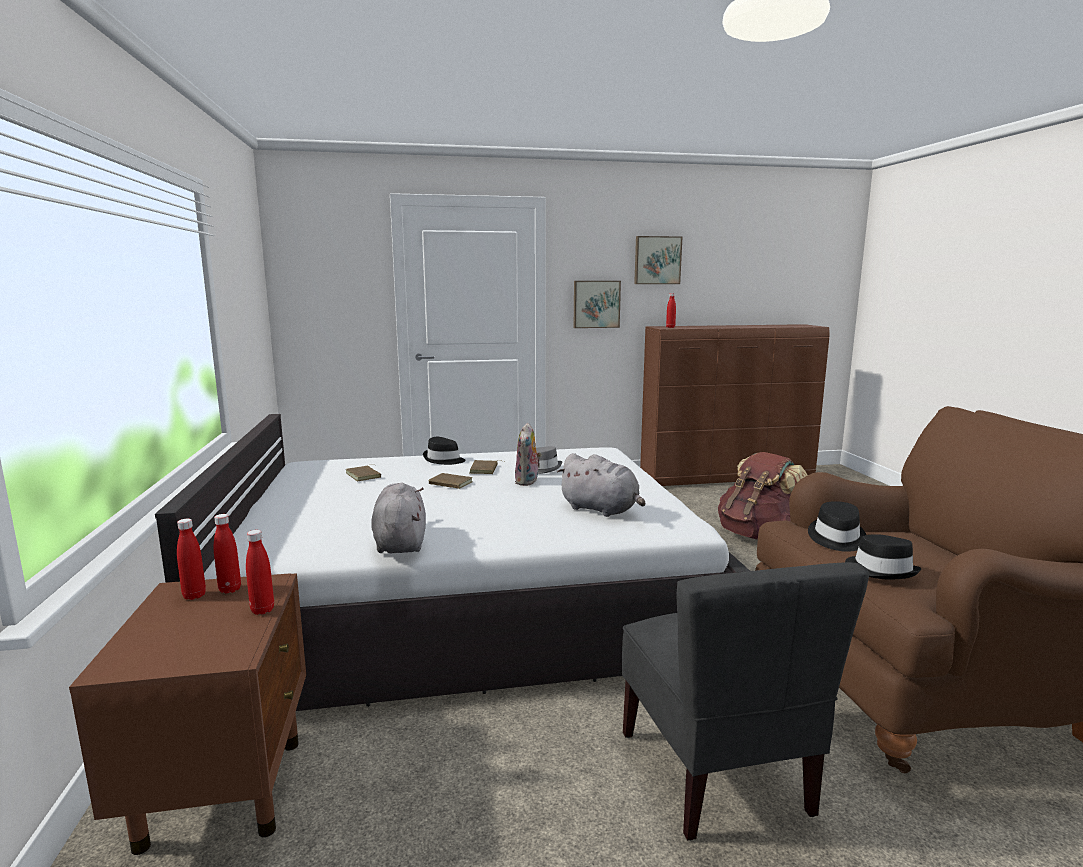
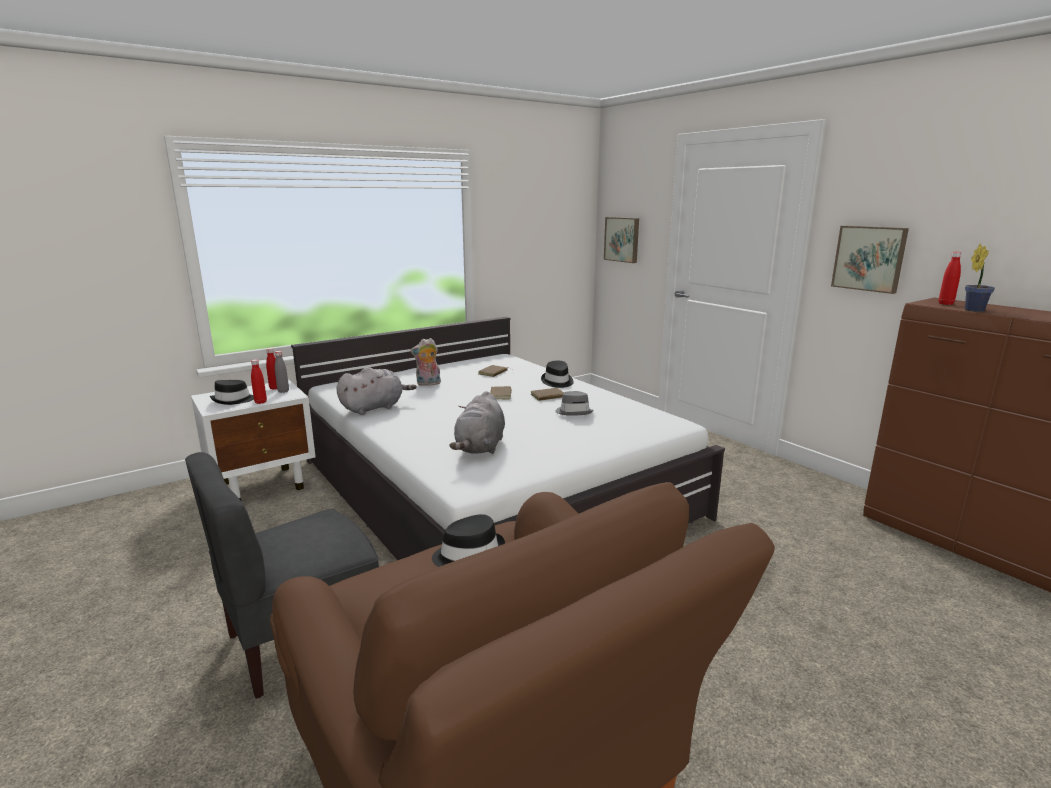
camera: 65 degrees right, 5 degrees up
(224, 789) = (264, 485): brown nightstand -> white nightstand
(230, 589) = (283, 391): red bottle -> grey bottle
(528, 482) = (534, 414): plush toy -> plush toy (428, 384)
(657, 260) = (979, 199): picture -> picture (622, 239)
(693, 328) = (973, 310): none -> potted plant
(756, 534) = (817, 617): brown backpack -> none
(881, 570) = (386, 581): black hat -> black hat (233, 400)

